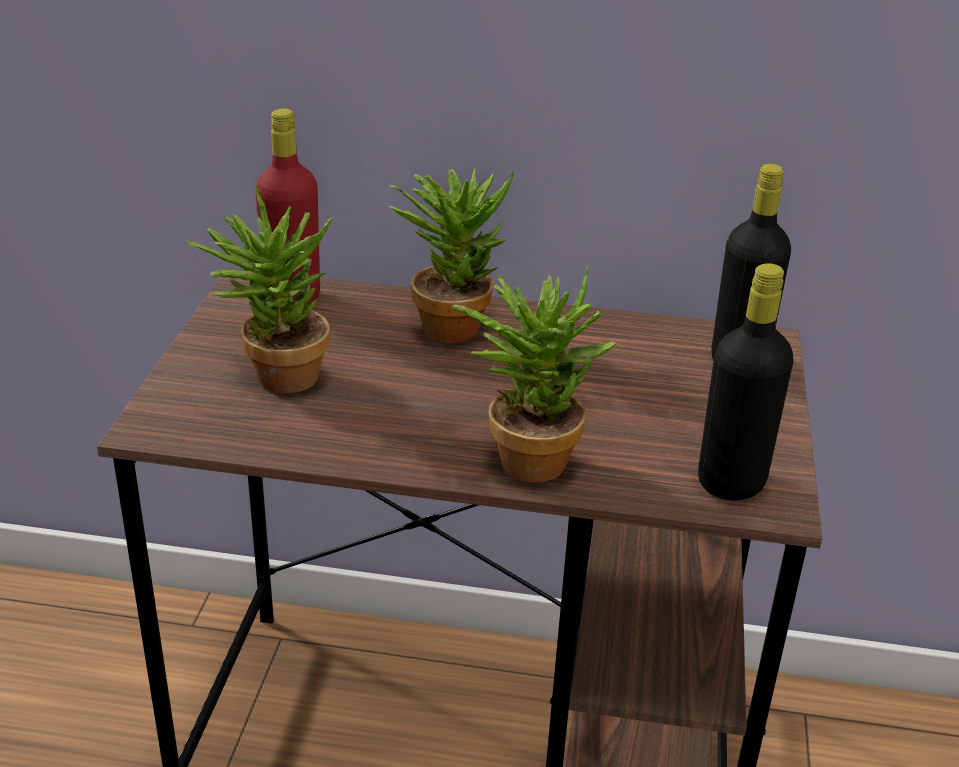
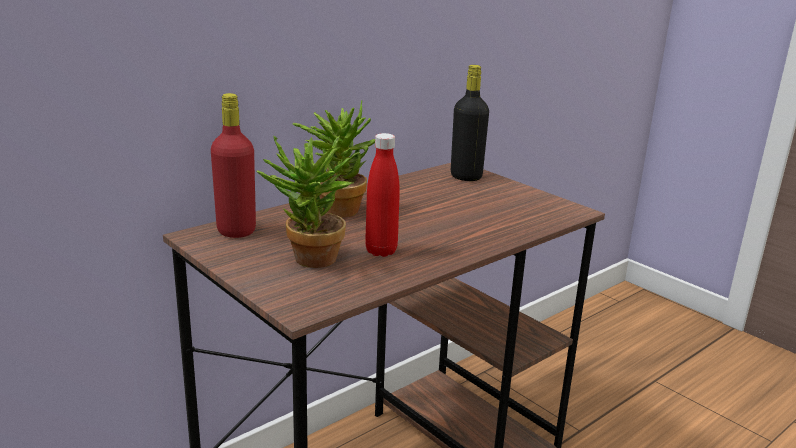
camera: 50 degrees left, 10 degrees down
(371, 408) = (381, 251): none -> red bottle
(527, 454) = (474, 235): potted plant -> none
(731, 482) = (550, 211): black bottle -> none

